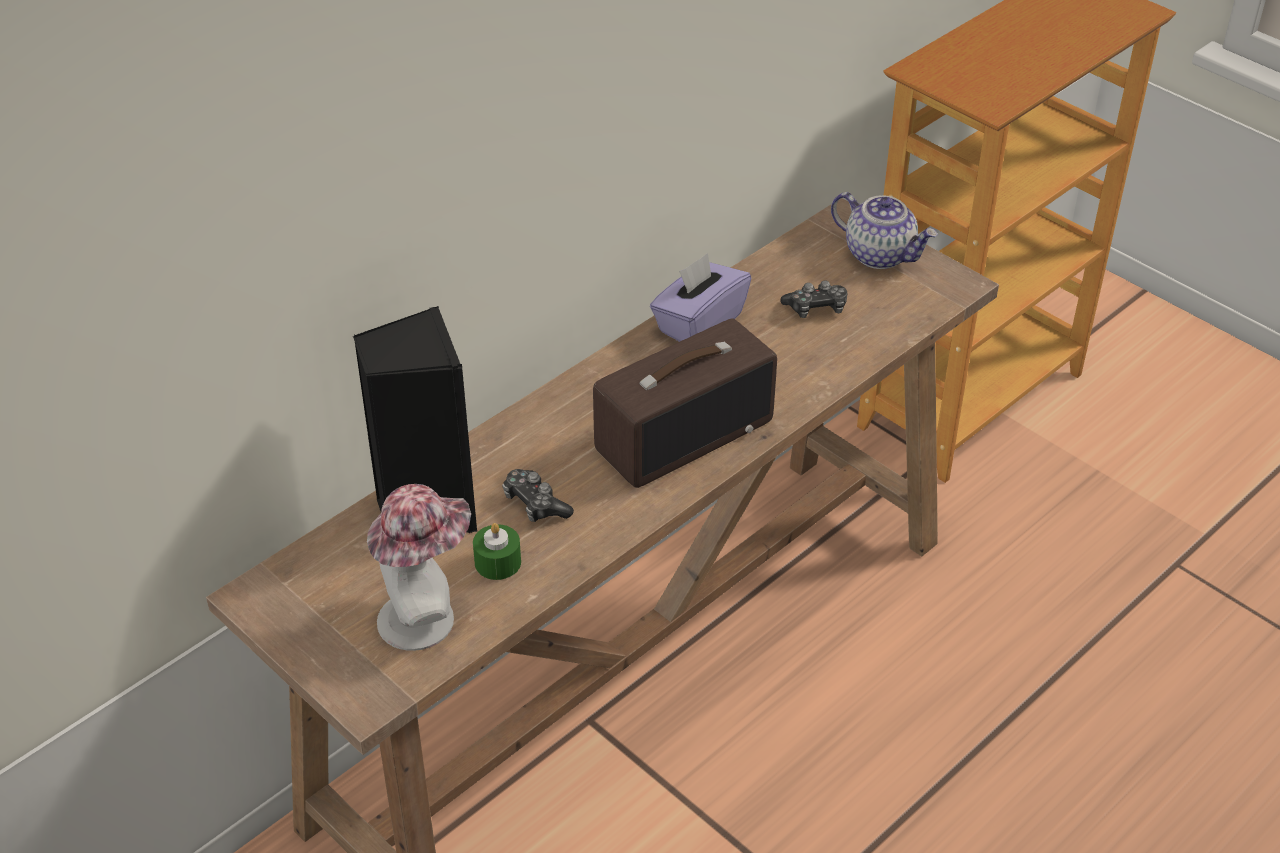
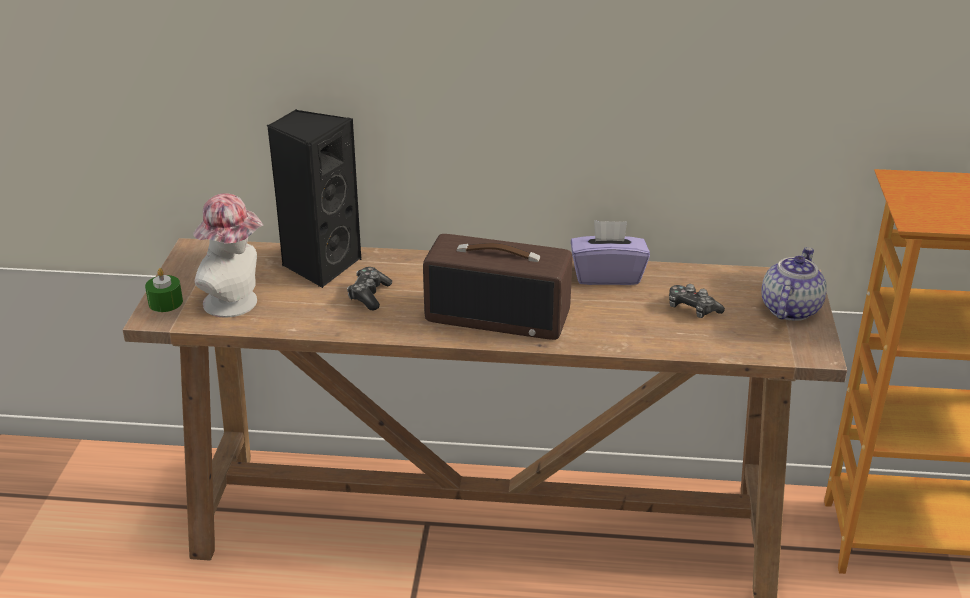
camera: 50 degrees right, 10 degrees down
(498, 562) = (306, 305): green candle -> green candle (165, 302)
(880, 254) = (789, 309): teapot -> teapot turned 150 degrees counterclockwise

